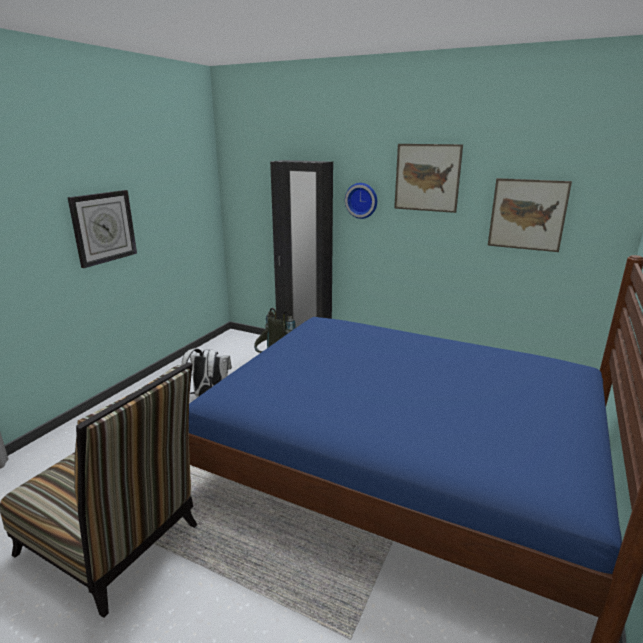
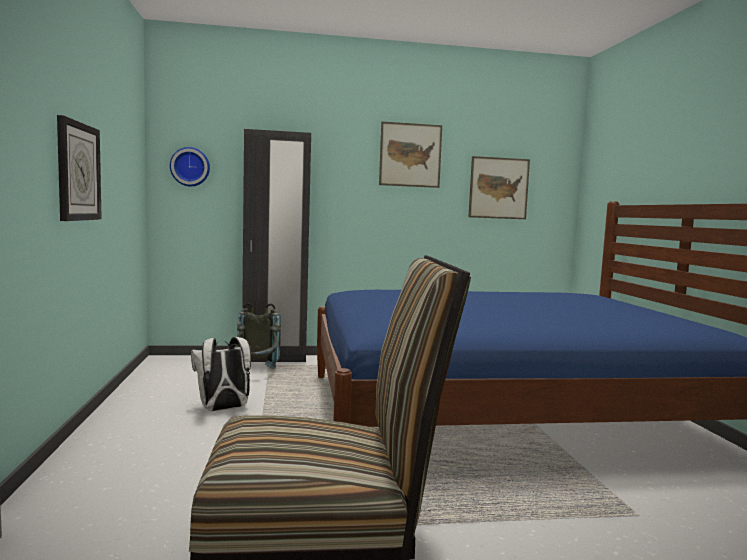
camera: 35 degrees left, 15 degrees down
(362, 200) = (343, 177): wall clock -> wall clock (190, 167)

